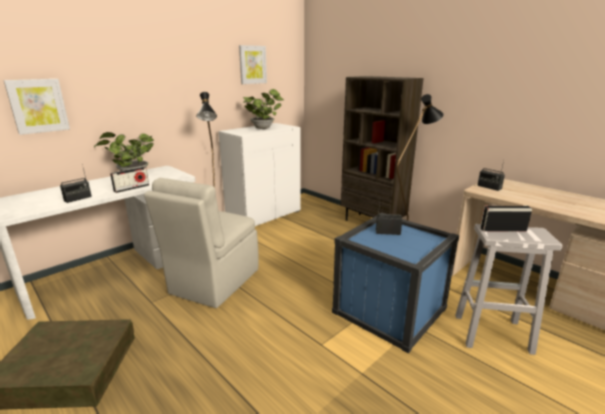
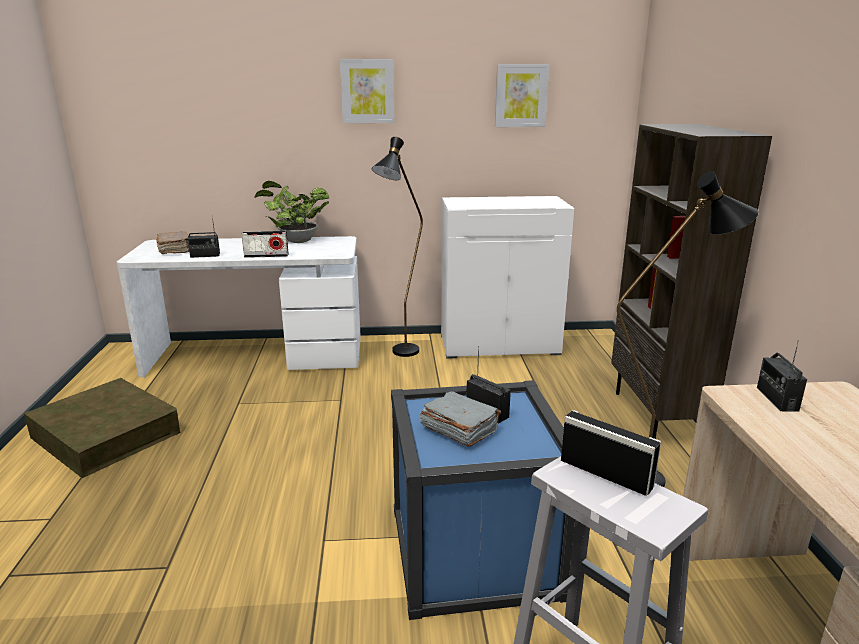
camera: 40 degrees right, 0 degrees up
(38, 106) = (208, 142): picture -> picture (367, 91)
(38, 201) = (175, 250): none -> brown book
(213, 282) = (319, 408): beige chair -> none
(264, 128) = (514, 201): potted plant -> none
(392, 243) = (458, 429): none -> grey book

